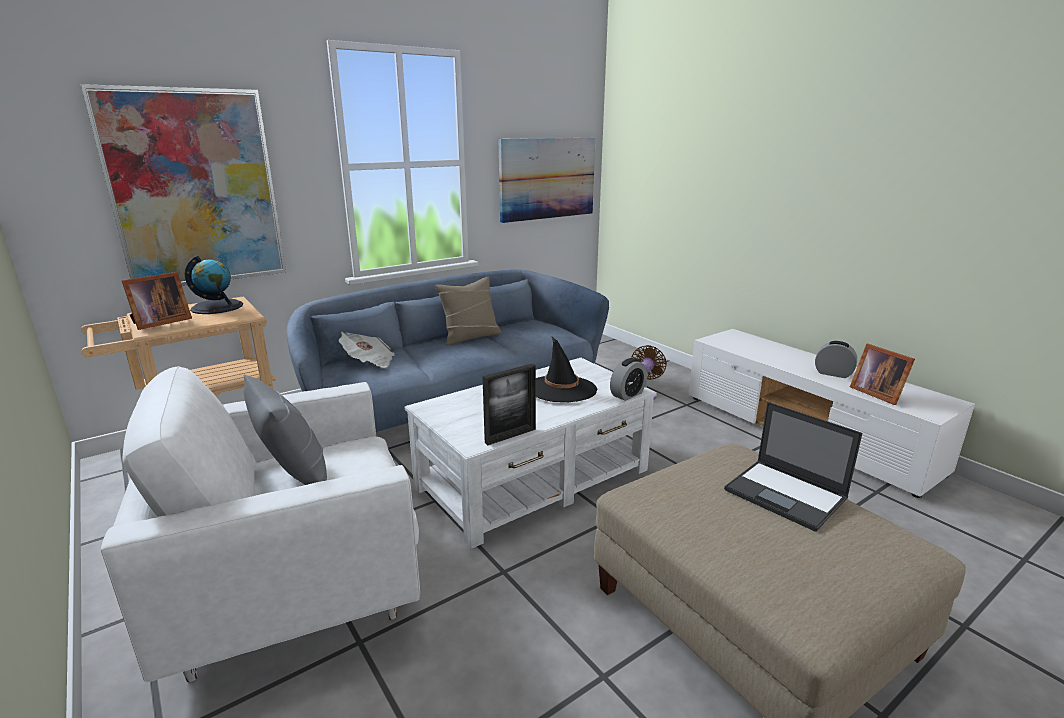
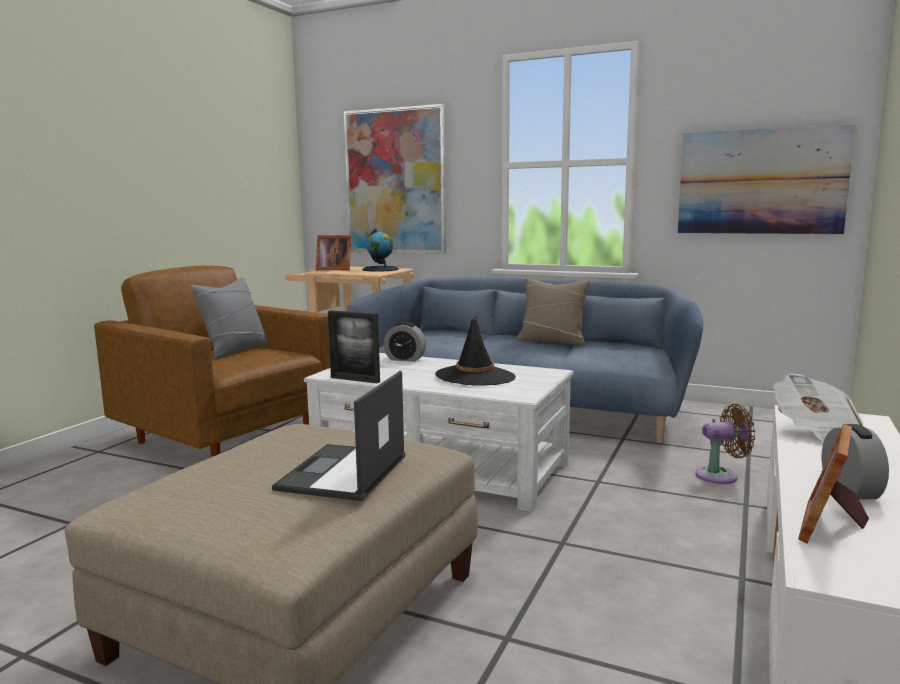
camera: 60 degrees right, 10 degrees down
(296, 589) = (227, 440): white armchair -> brown armchair
(369, 361) = (442, 333): newspaper -> newspaper (816, 431)
(627, 394) = (505, 396): alarm clock -> alarm clock (405, 359)

